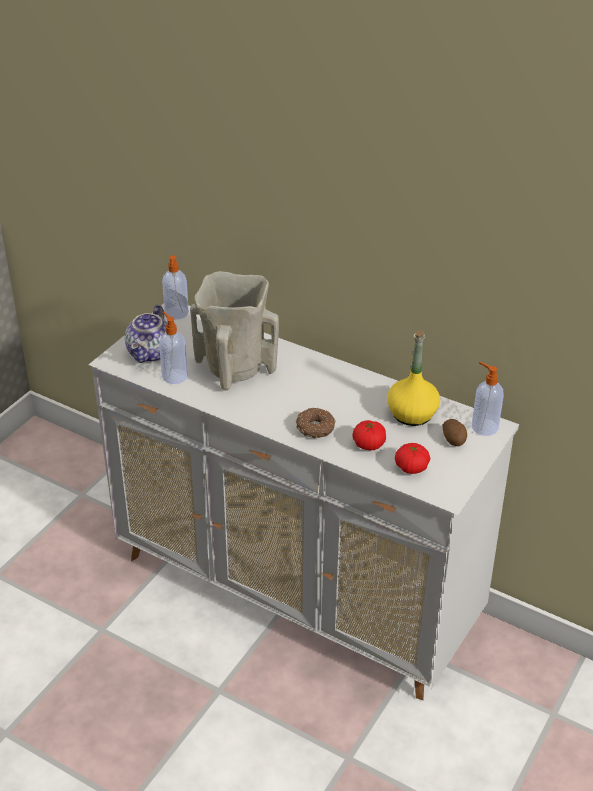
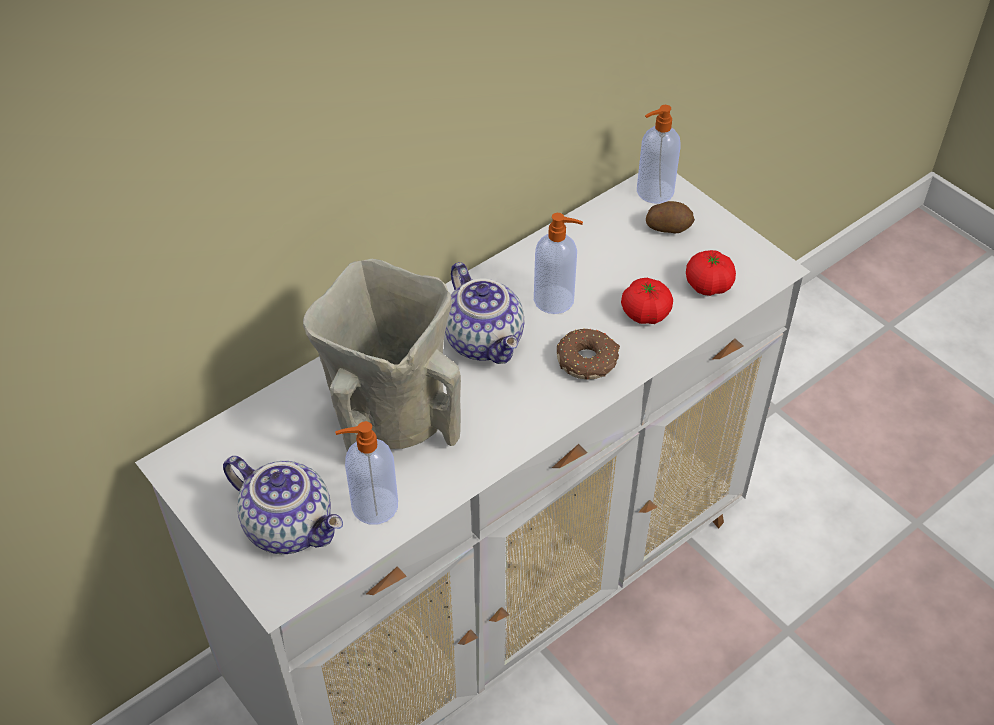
camera: 70 degrees left, 10 degrees up
(176, 313) = (191, 462): soap dispenser -> soap dispenser (555, 300)
(308, 386) = (486, 341): none -> teapot
(412, 414) = (599, 250): yellow bottle -> none

